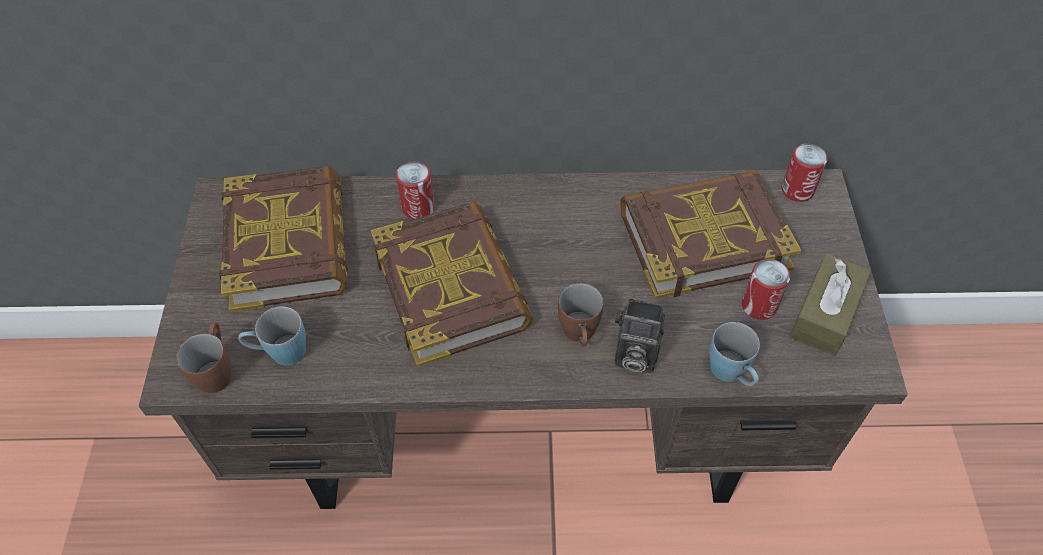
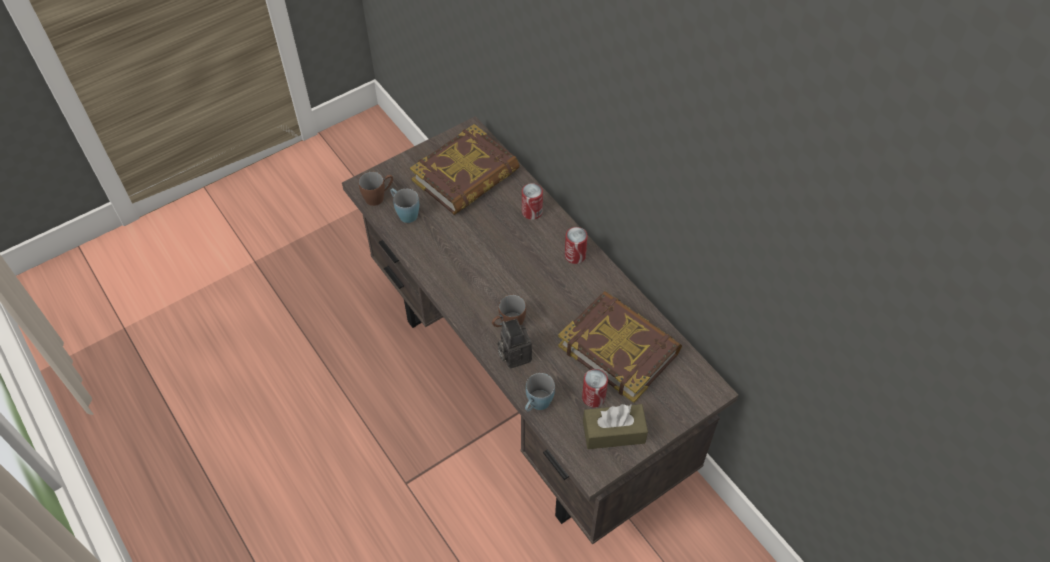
camera: 55 degrees right, 0 degrees up
(452, 288) = (493, 255): book -> none
(797, 190) = (698, 379): can -> can (575, 255)

